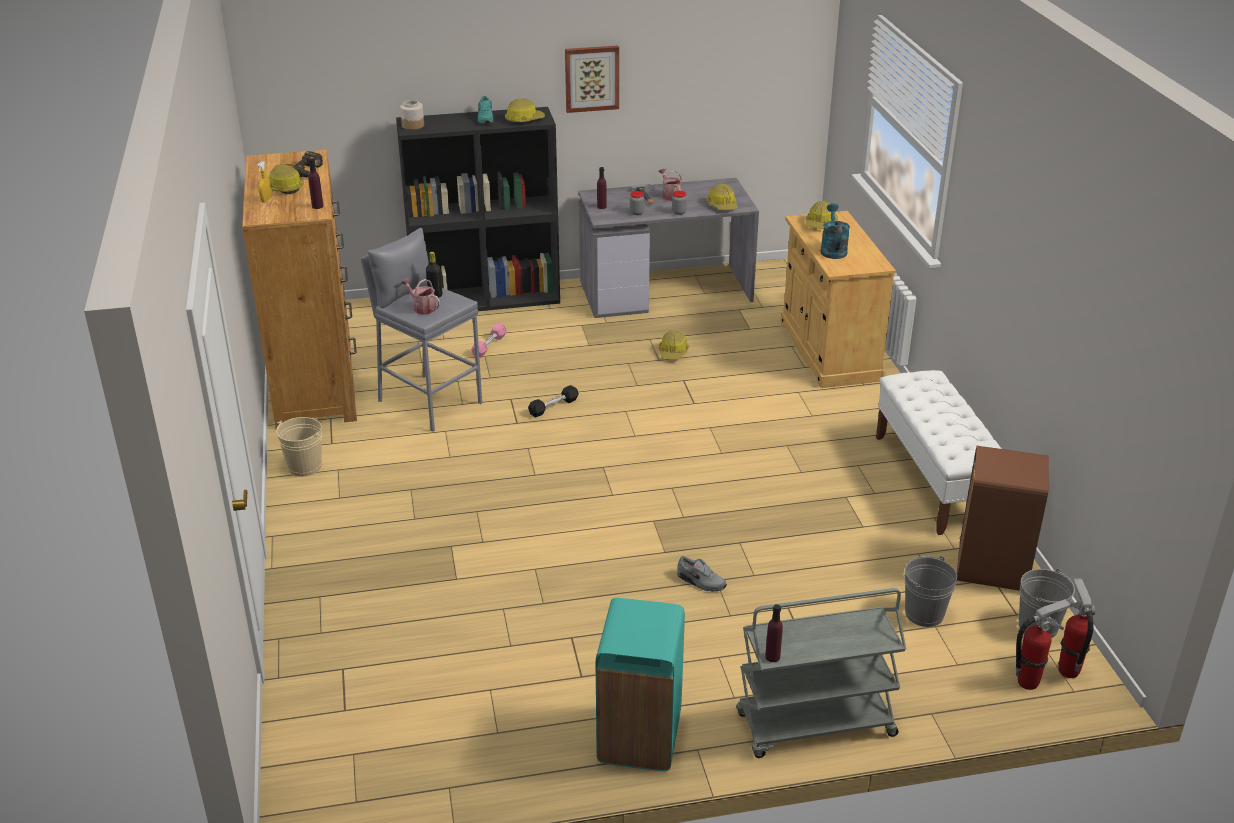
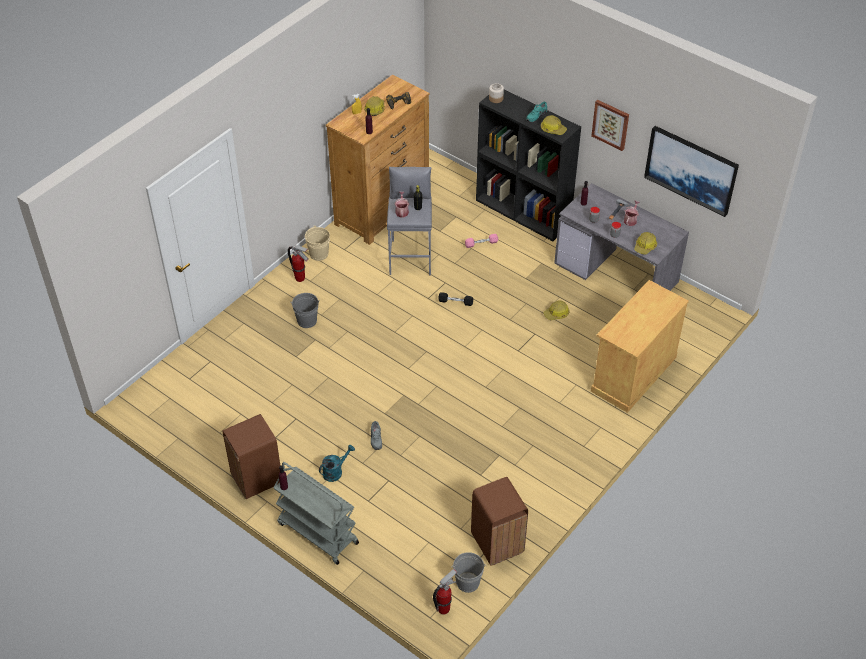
camera: 50 degrees right, 15 degrees up
(638, 738) = (256, 478): turquoise trash can -> brown trash can
(723, 80) = (691, 169): none -> picture
(820, 223) = (657, 298): hard hat -> none
(832, 249) = (630, 319): turquoise watering can -> turquoise watering can (335, 471)
(924, 613) = (434, 533): grey bucket -> grey bucket (307, 321)
(935, 480) = (552, 483): white bench -> none
(1028, 682) = (420, 597): fire extinguisher -> fire extinguisher (300, 278)

